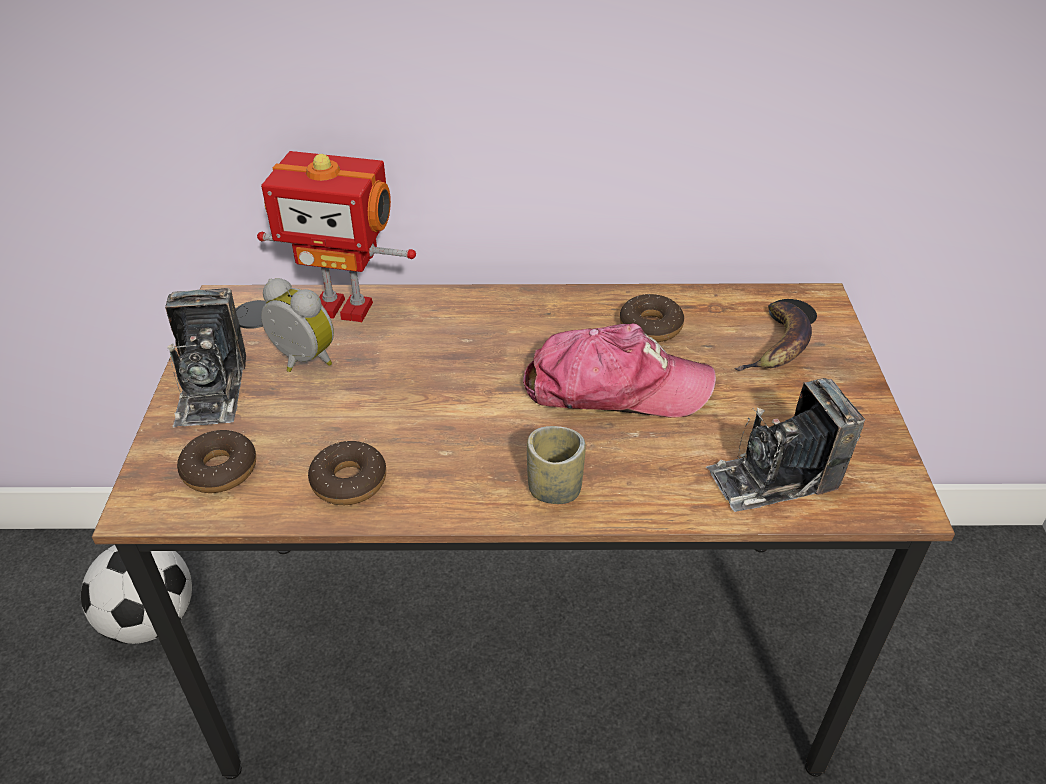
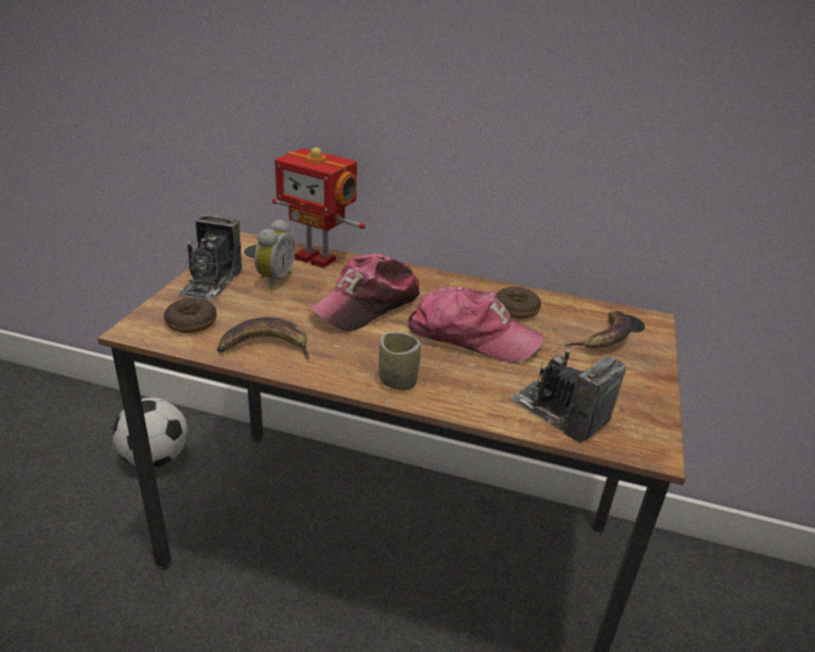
camera: 15 degrees right, 10 degrees down
(301, 361) = (273, 280): alarm clock -> alarm clock turned 60 degrees clockwise
(349, 481) = (266, 346): donut -> banana
(454, 371) = (367, 305): none -> cap
(774, 478) = (559, 412): camera -> camera turned 45 degrees clockwise

